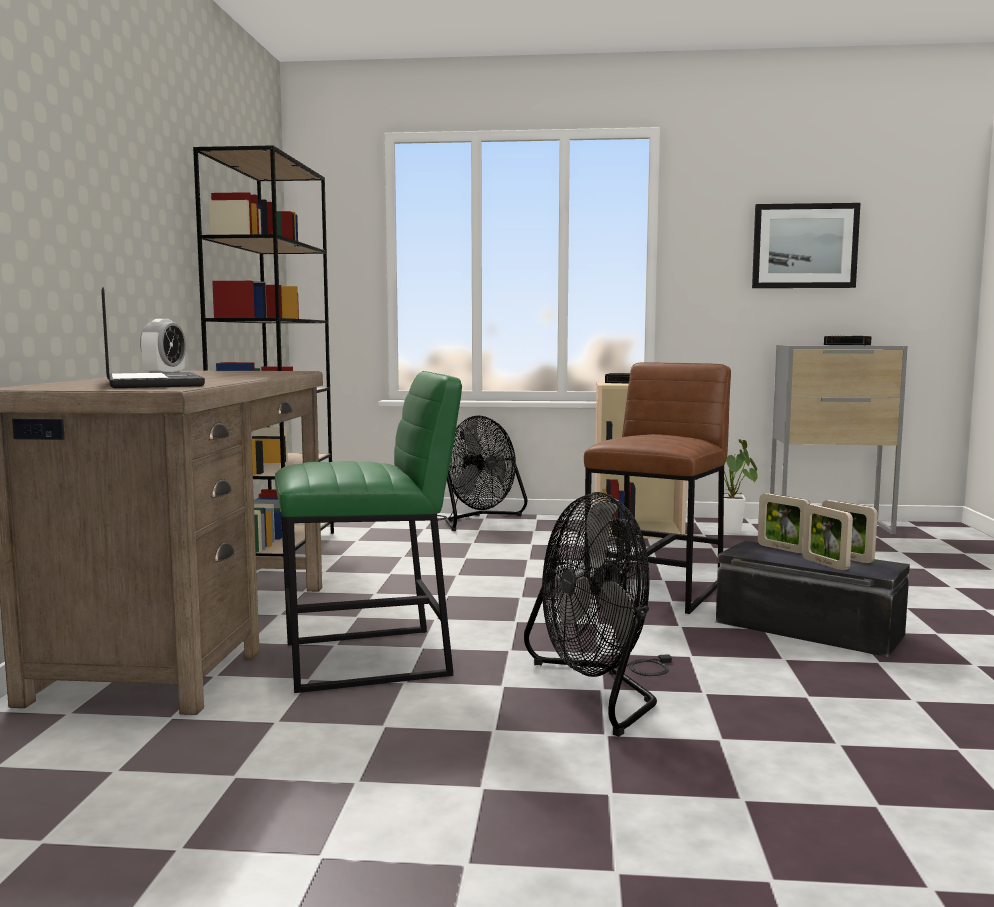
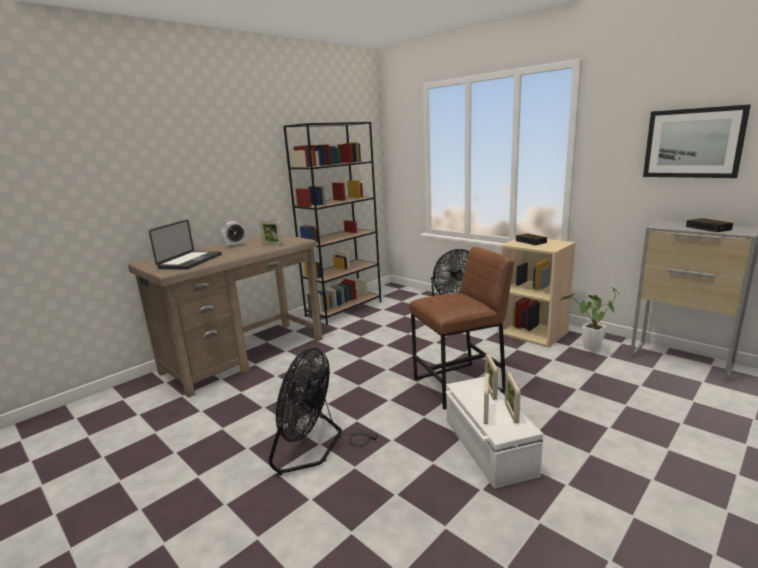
camera: 40 degrees right, 10 degrees up
(255, 373) = (272, 245): none -> picture frame
(369, 658) = (273, 388): green chair -> none
(807, 629) = (487, 446): black storage box -> white storage box

